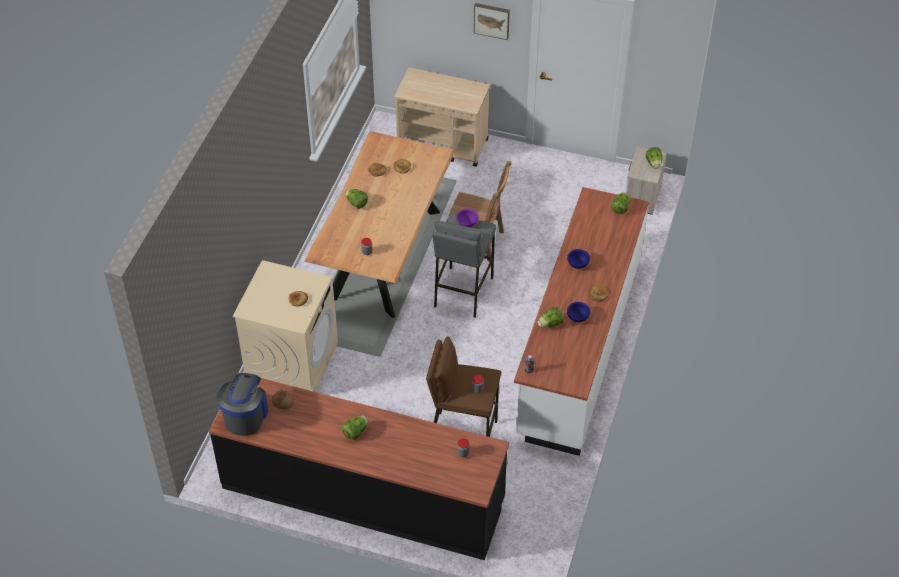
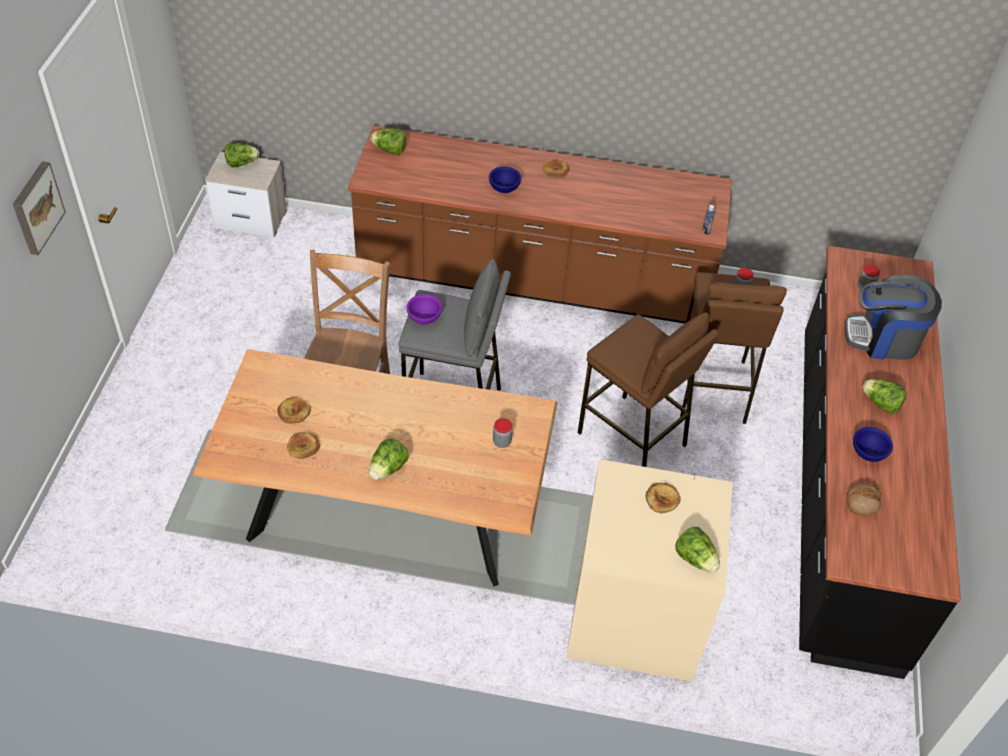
camera: 100 degrees left, 0 degrees up
(245, 415) = (909, 549): coffee machine -> coffee machine (883, 338)
(423, 382) = (632, 439): none -> brown stool
(443, 144) = (118, 454): beige cart -> none
(550, 324) = (619, 212): lettuce -> lettuce (695, 558)
(578, 317) = (600, 187): blue bowl -> blue bowl (867, 453)
(578, 346) = (534, 279): white counter -> brown counter

